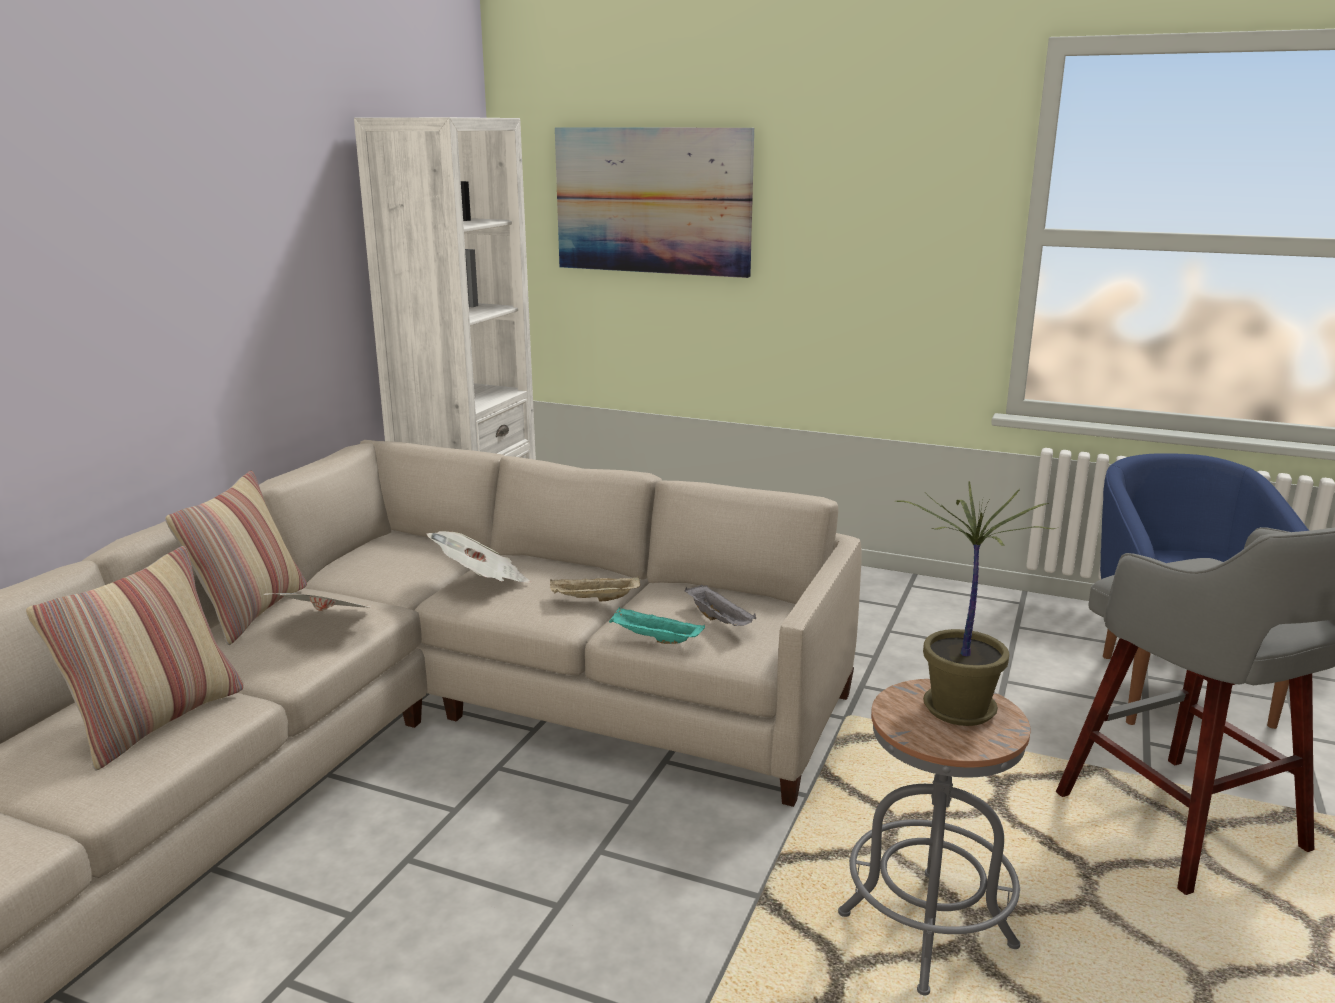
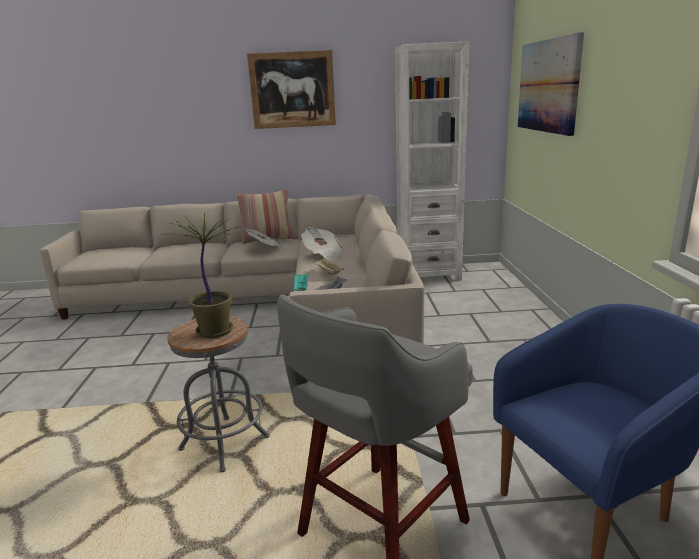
camera: 65 degrees right, 0 degrees up
(157, 721) = (191, 251): pillow -> none
(176, 212) = (292, 90): none -> picture

